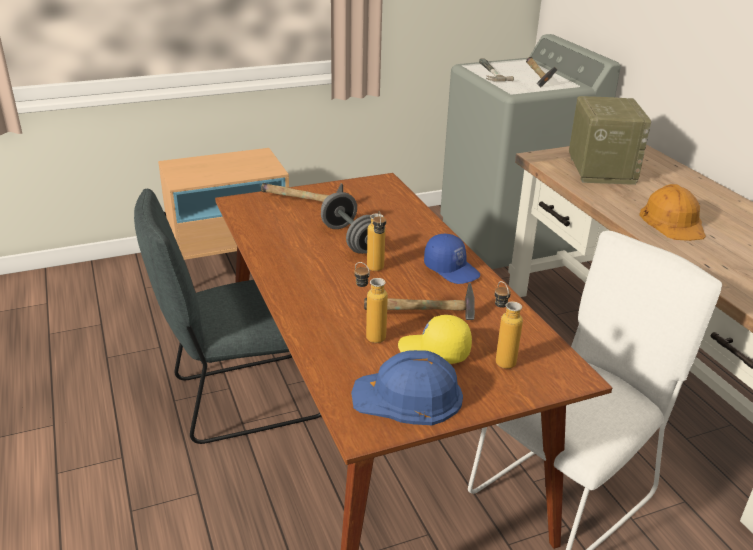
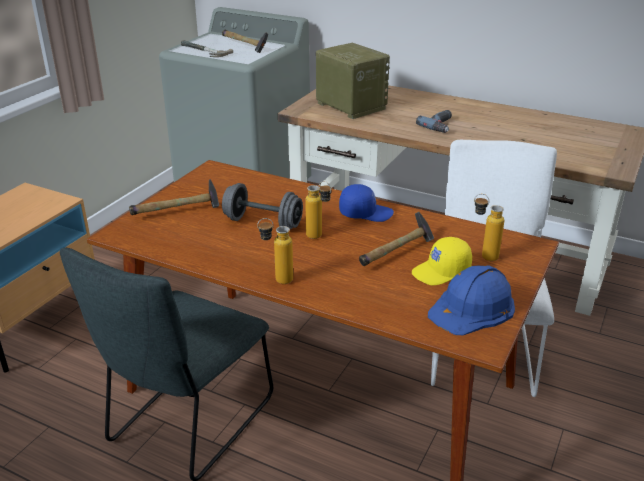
camera: 40 degrees left, 0 degrees up
(369, 335) = (386, 283): bottle -> bottle (276, 280)
(673, 221) = (441, 126): orange hard hat -> power drill

